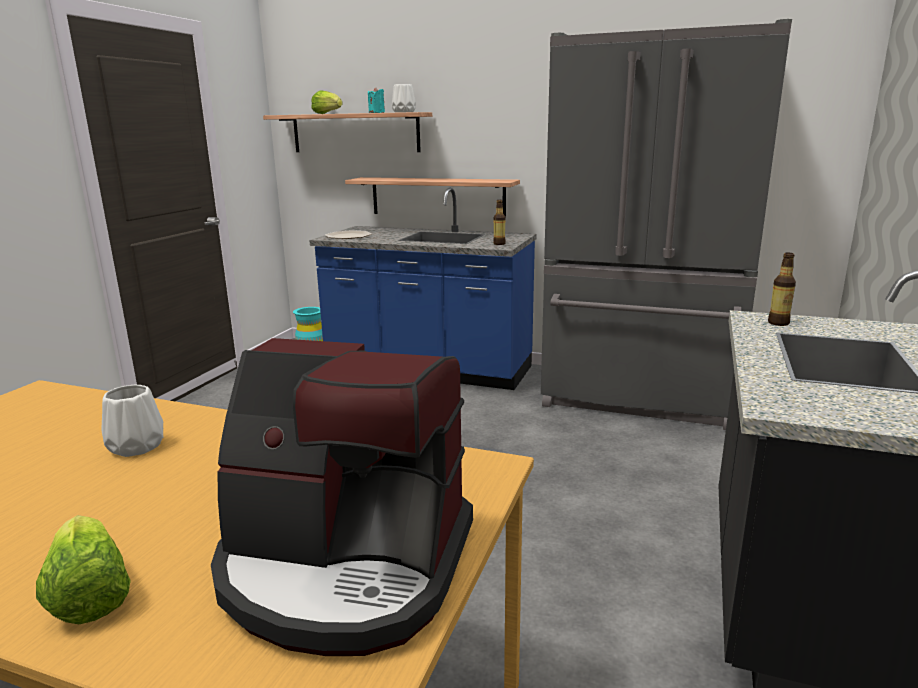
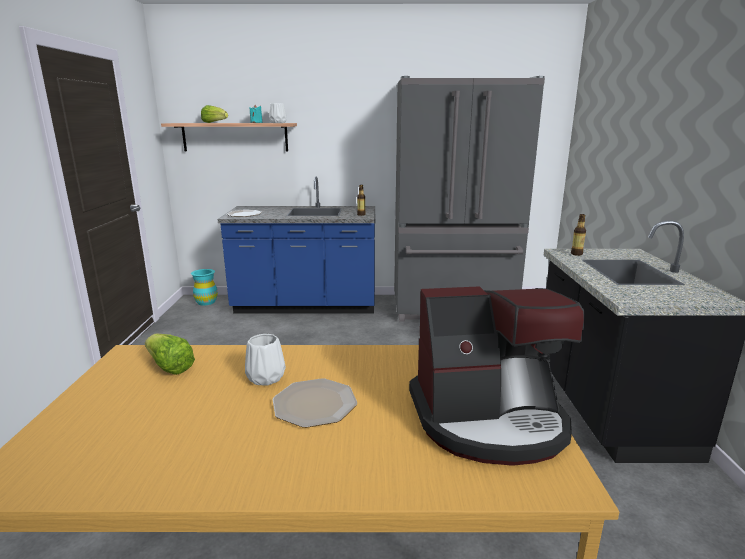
camera: 20 degrees left, 0 degrees up
(89, 595) = (361, 467): lettuce -> lettuce (169, 367)
(146, 492) = (313, 404): none -> plate
(437, 197) = (302, 183): shelf -> none

